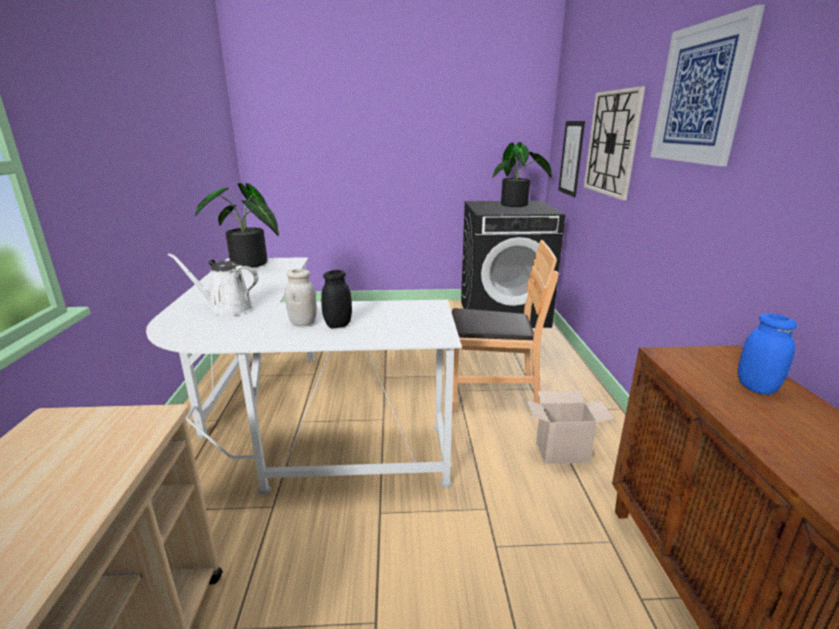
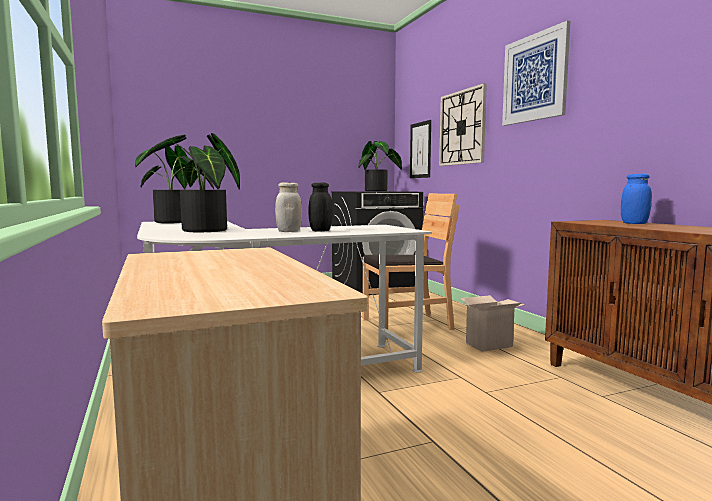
camera: 20 degrees left, 15 degrees down
(227, 308) = (202, 231): white watering can -> potted plant

